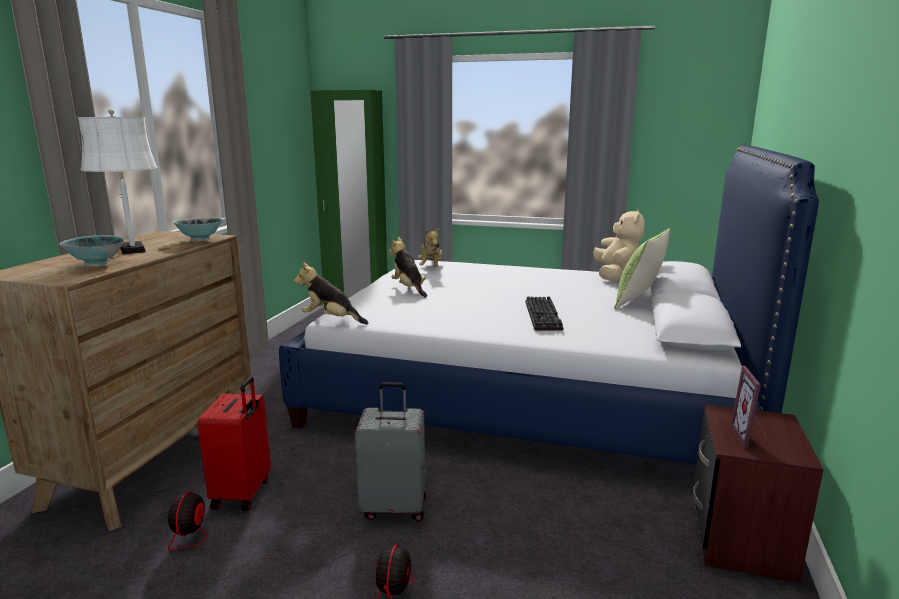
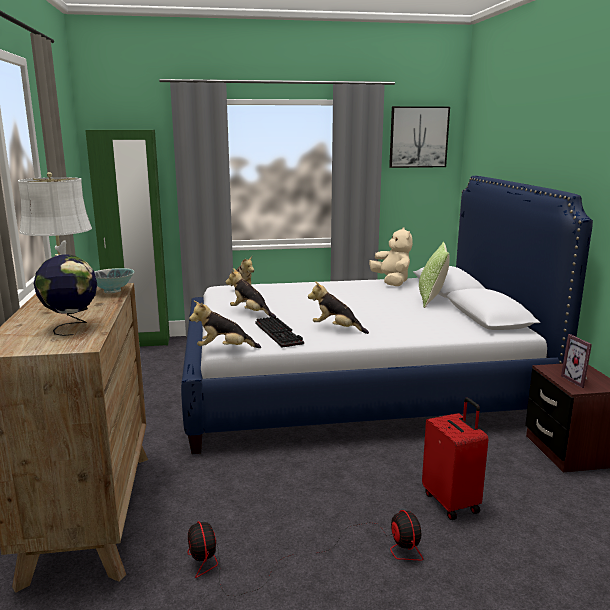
camera: 25 degrees left, 0 degrees up
(96, 264) = (71, 327): bowl -> globe
(243, 493) = (209, 517): red suitcase -> red suitcase (452, 502)
(394, 507) = (341, 492): grey suitcase -> none
(474, 317) = (336, 329): none -> plush toy
(545, 316) = (385, 320): keyboard -> keyboard (280, 333)
(689, 97) = (418, 137): none -> picture

